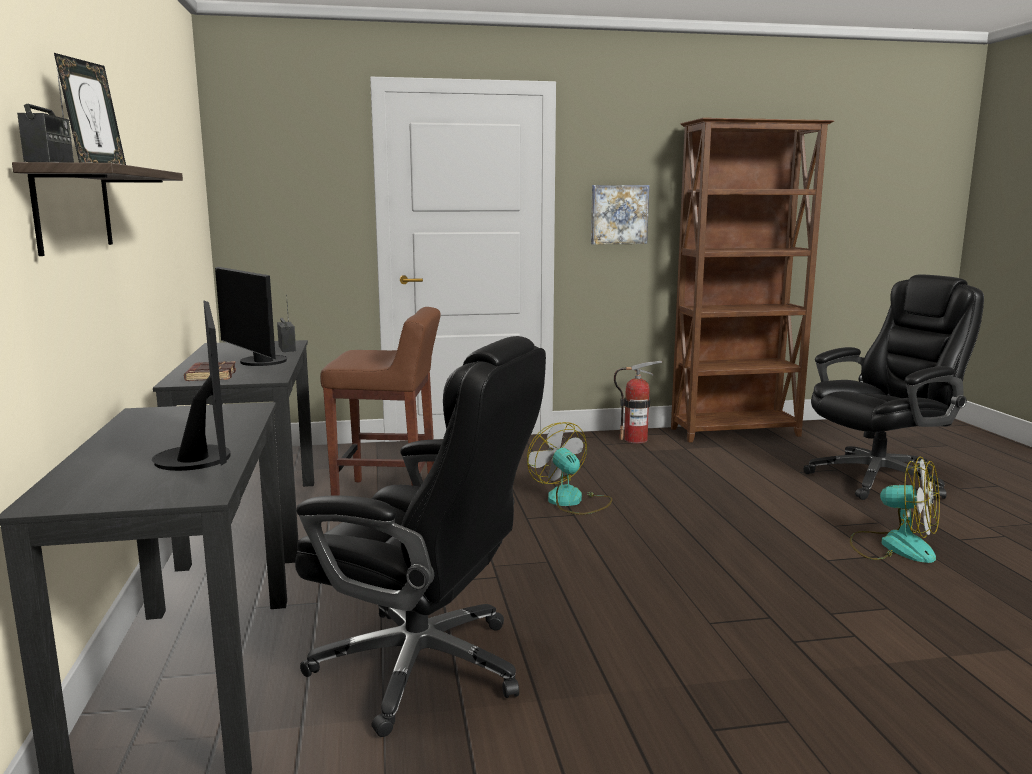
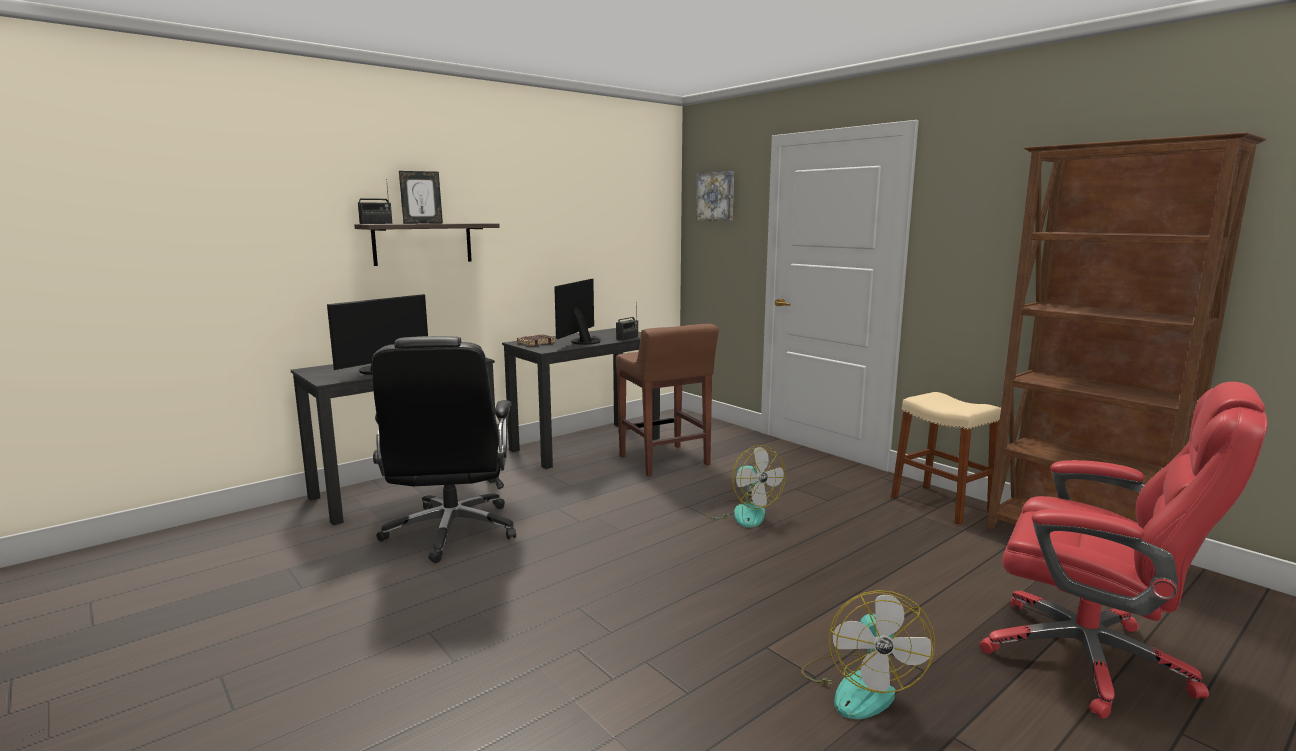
camera: 60 degrees right, 0 degrees up
(571, 501) = (742, 513): fan -> fan turned 120 degrees clockwise
(618, 214) = (972, 257): picture -> picture (716, 196)
(635, 439) = (941, 504): fire extinguisher -> beige stool
(879, 479) = (1090, 659): black office chair -> red office chair

